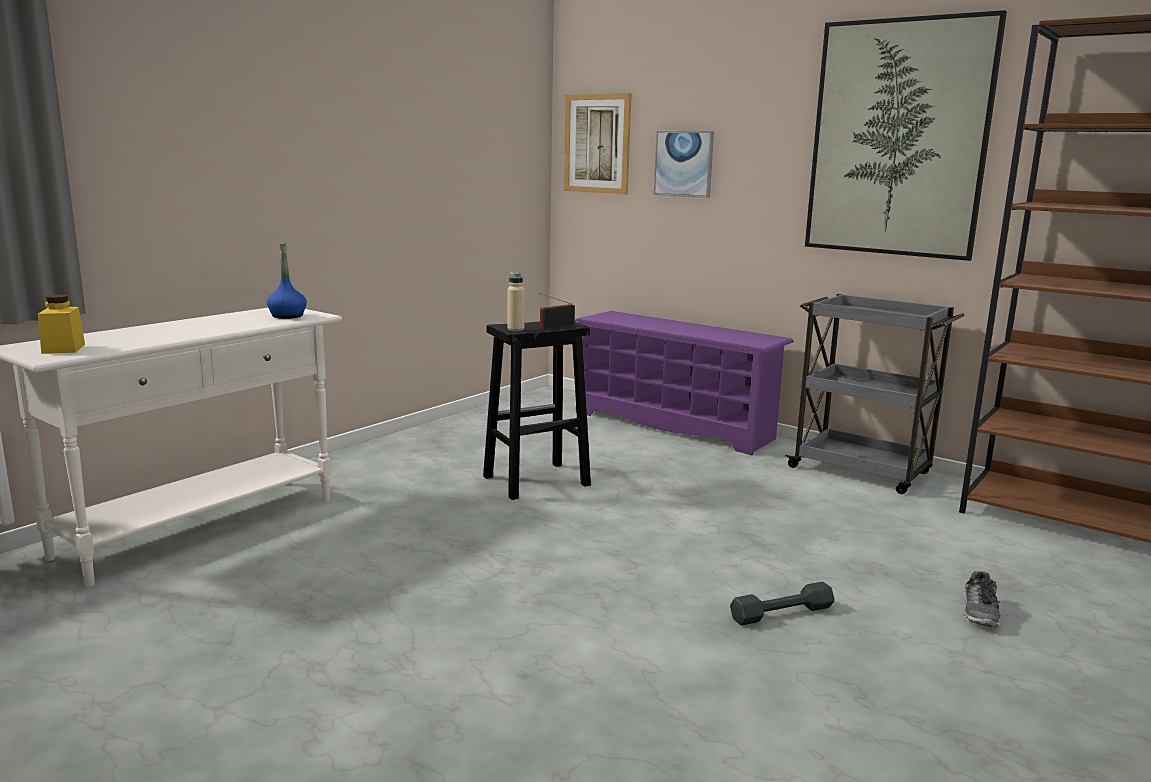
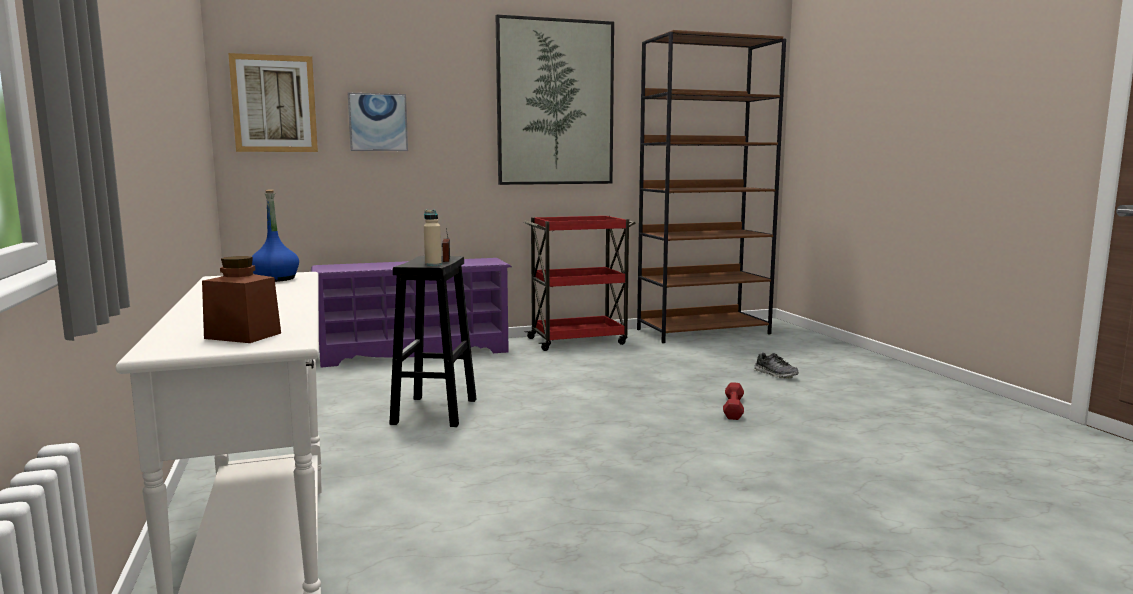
camera: 55 degrees left, 5 degrees down
(63, 349) = (243, 336): yellow jar -> brown jar
(781, 613) = (733, 407): grey dumbbell -> red dumbbell
(862, 471) = (578, 341): grey cart -> red cart

